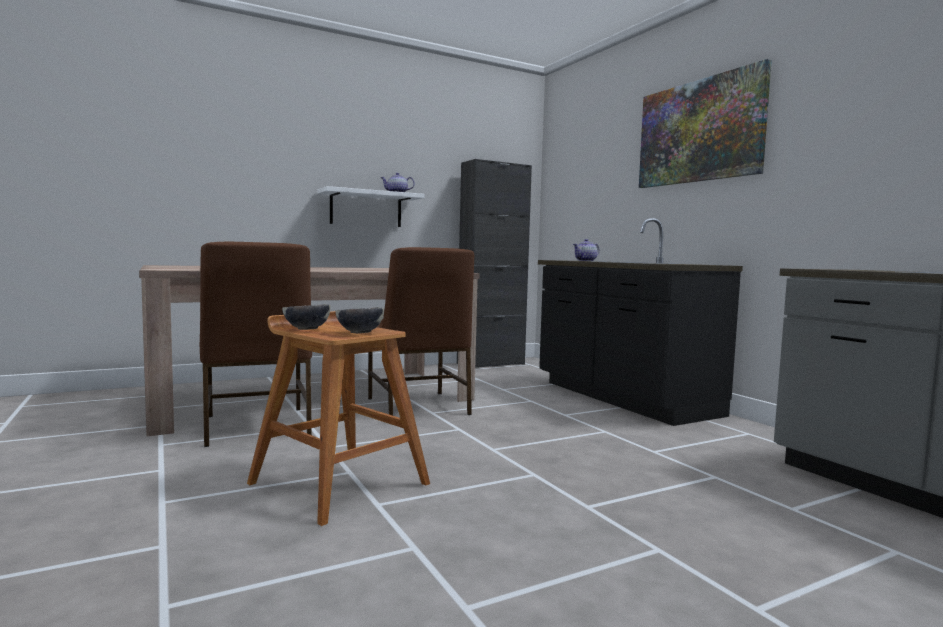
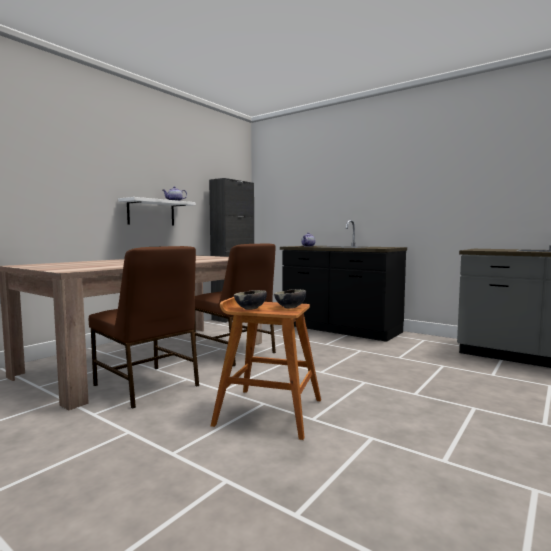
camera: 25 degrees left, 0 degrees up
(699, 131) = (373, 169): picture -> none

